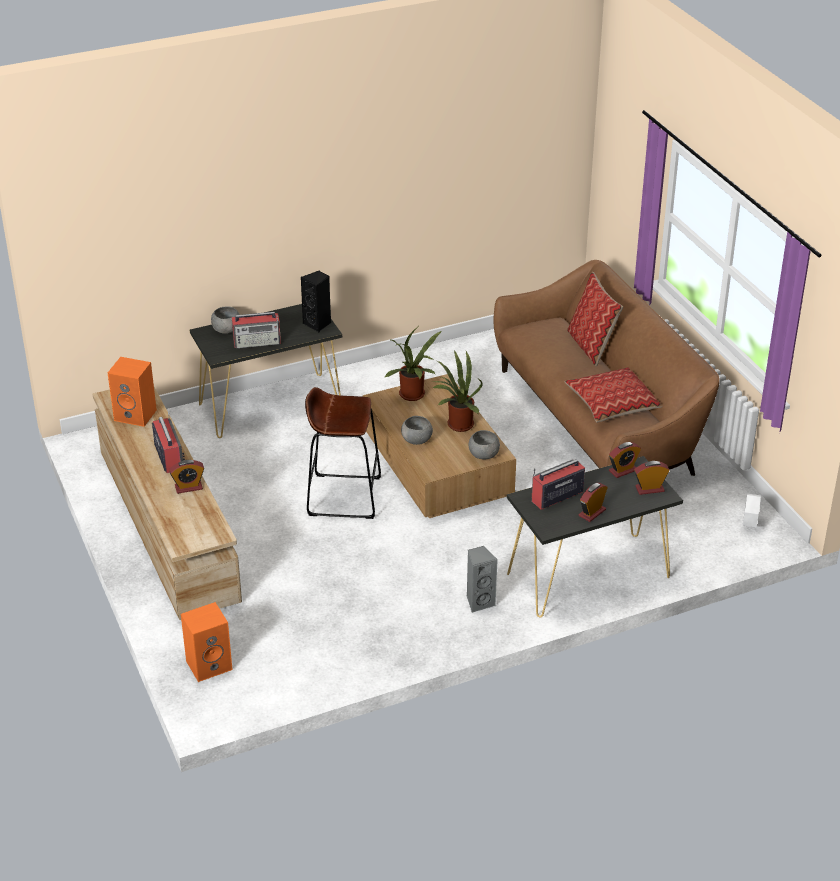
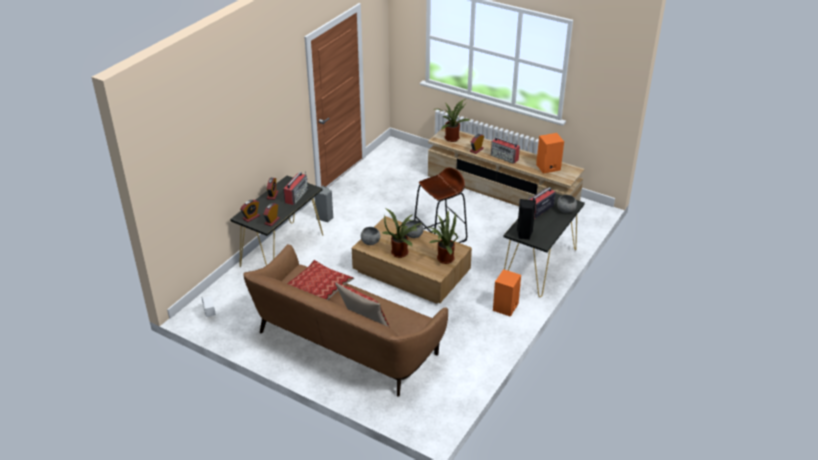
camera: 145 degrees right, 0 degrees up
(193, 528) = (451, 137): none -> potted plant
(210, 664) = (412, 154): orange speaker -> orange speaker (505, 307)

